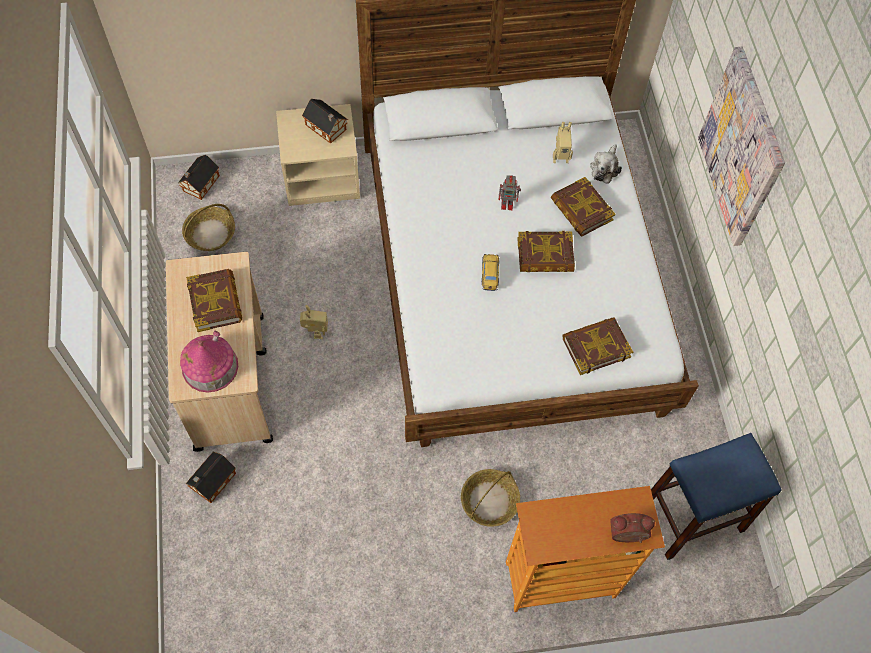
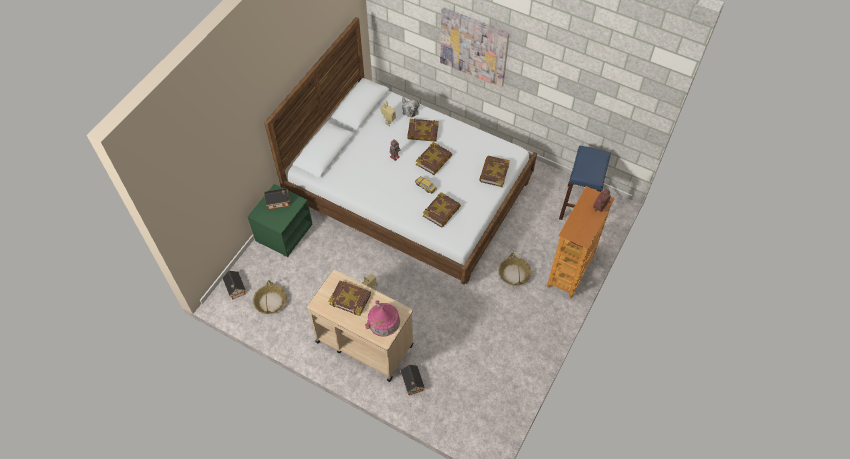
camera: 50 degrees left, 5 degrees down
(322, 176) = (284, 232): beige nightstand -> green nightstand
(464, 323) = (441, 212): none -> book

